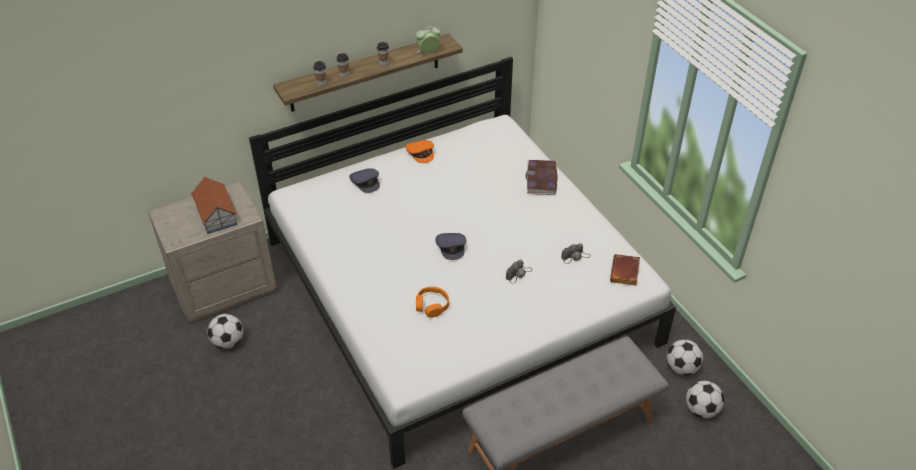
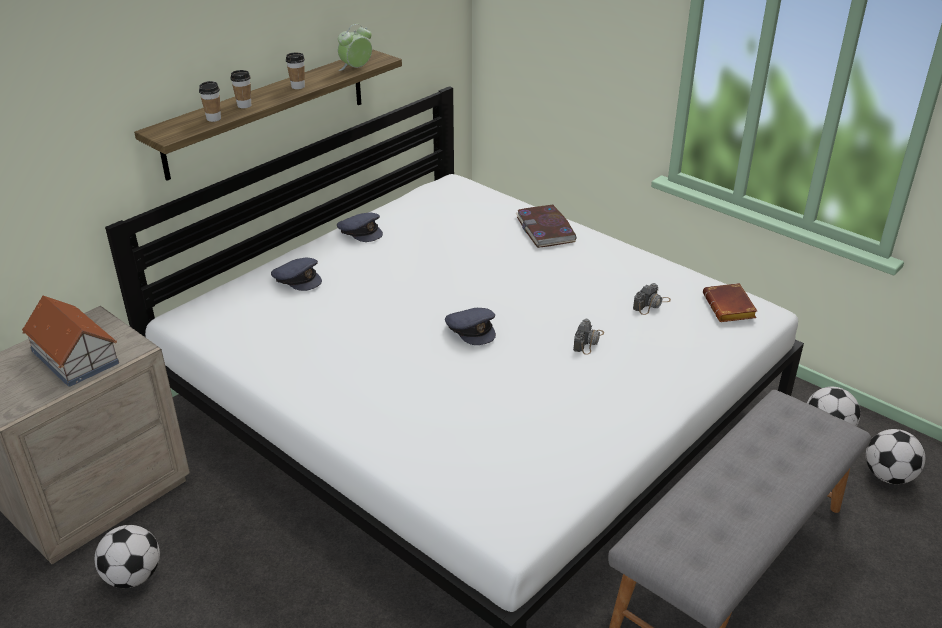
camera: 20 degrees left, 10 degrees down
(421, 153) = (361, 231): orange cap -> grey cap
(432, 305) = (488, 410): orange headphones -> none

